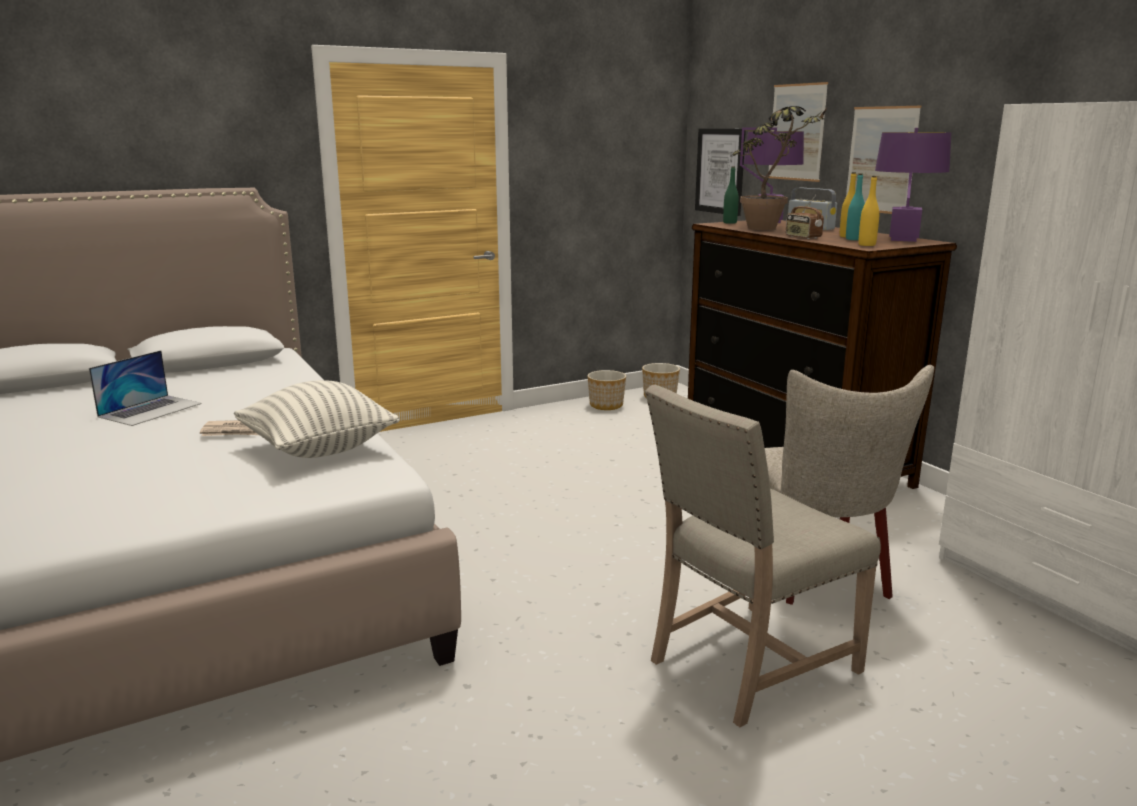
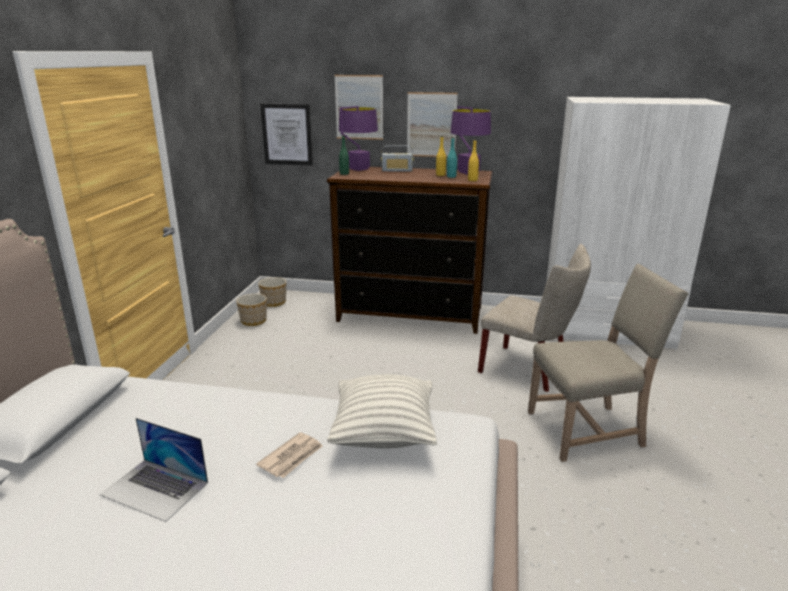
camera: 50 degrees left, 5 degrees up
(150, 410) = (155, 488): laptop -> laptop turned 135 degrees clockwise
(747, 665) = (589, 430): beige chair -> beige chair turned 105 degrees counterclockwise
(770, 229) = (386, 176): potted plant -> none
(802, 237) = (426, 179): radio -> none

